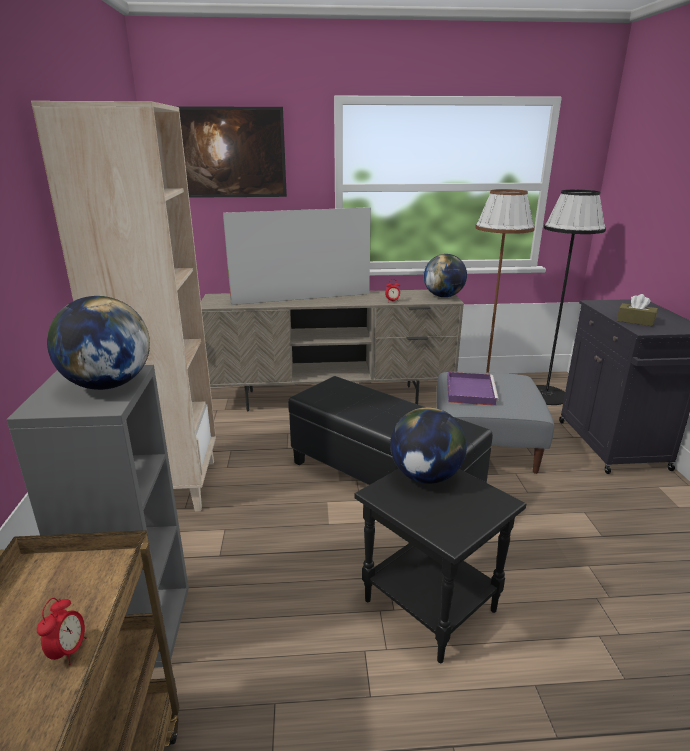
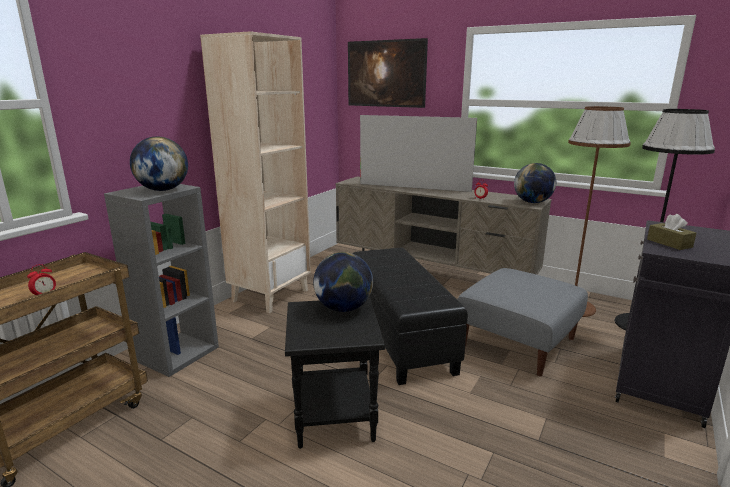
camera: 35 degrees right, 5 degrees down
(470, 390) = (502, 283): purple tray -> none

